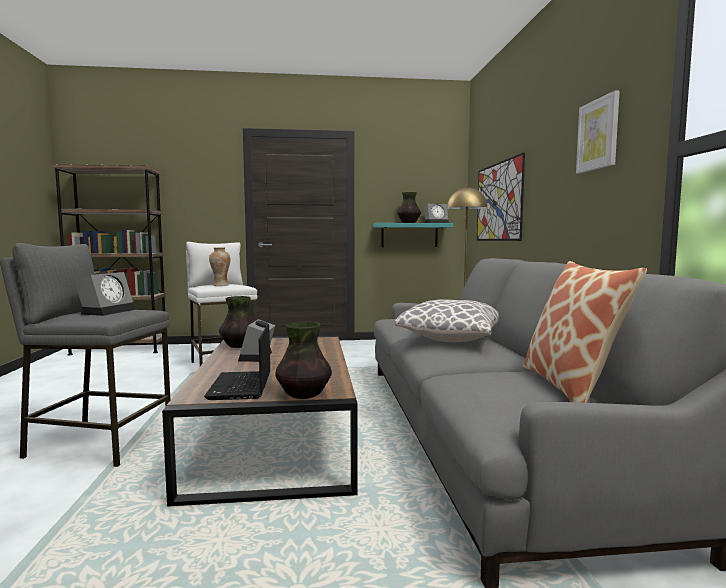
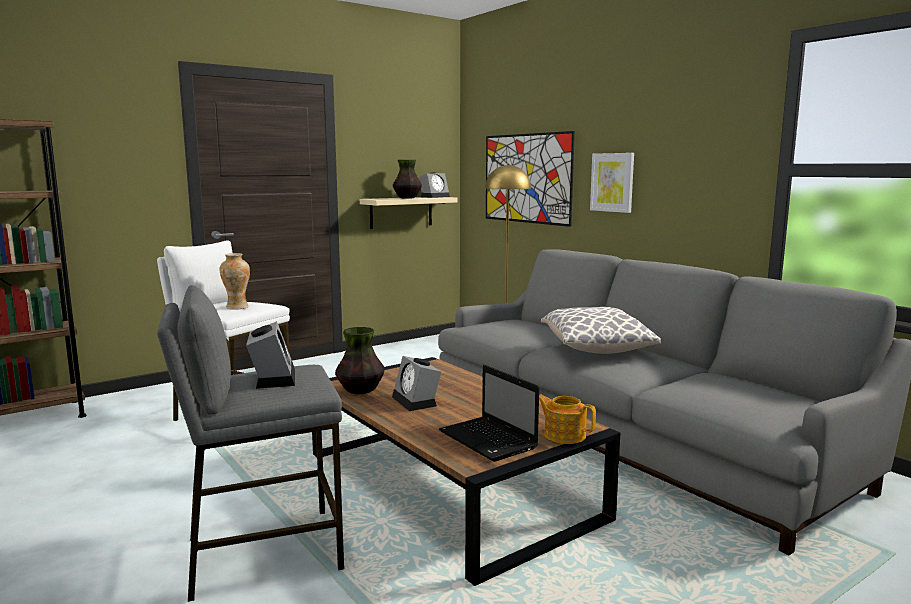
camera: 30 degrees left, 5 degrees up
(304, 395) = (564, 435): vase -> teapot
(409, 235) = (401, 212): turquoise shelf -> beige shelf
(571, 386) = (763, 383): pillow -> none
(598, 134) = (690, 136): picture -> picture (612, 182)

